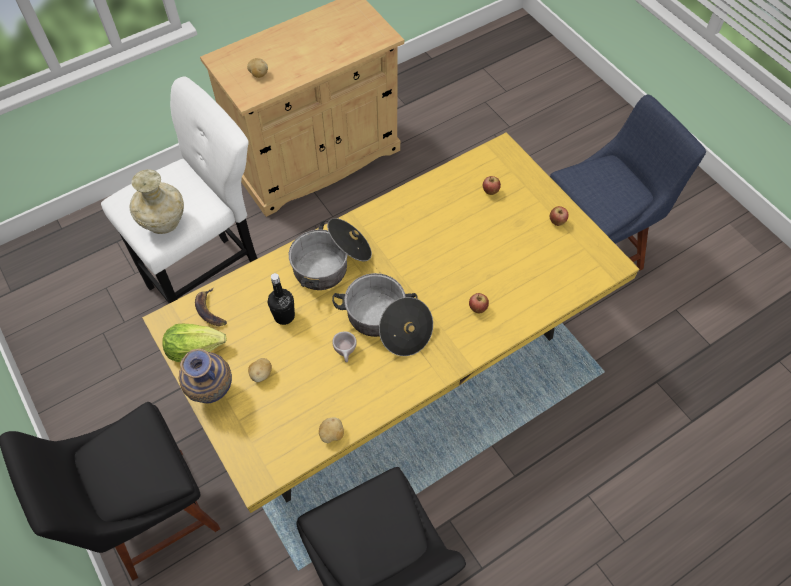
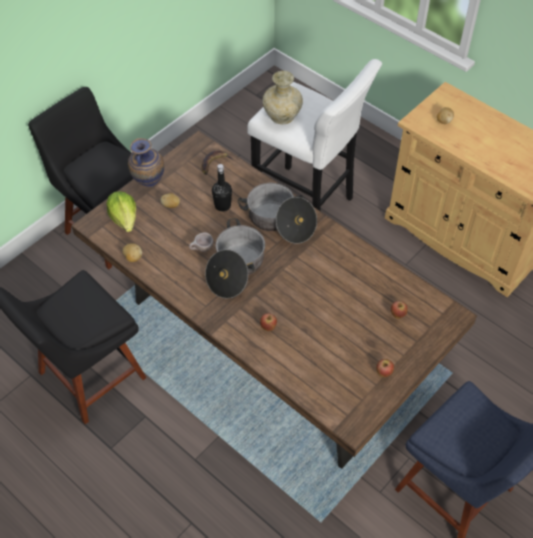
camera: 75 degrees right, 5 degrees down
(195, 348) = (182, 164): lettuce -> lettuce (124, 219)
(394, 373) = (265, 348): yellow dining table -> brown dining table

